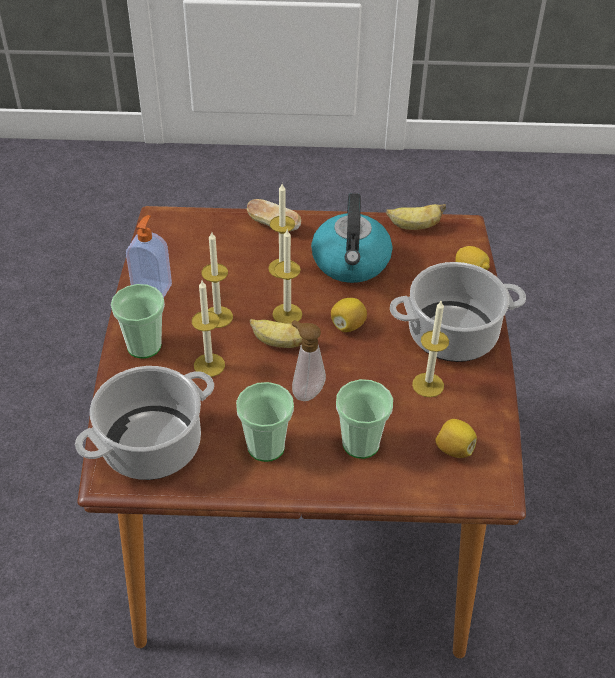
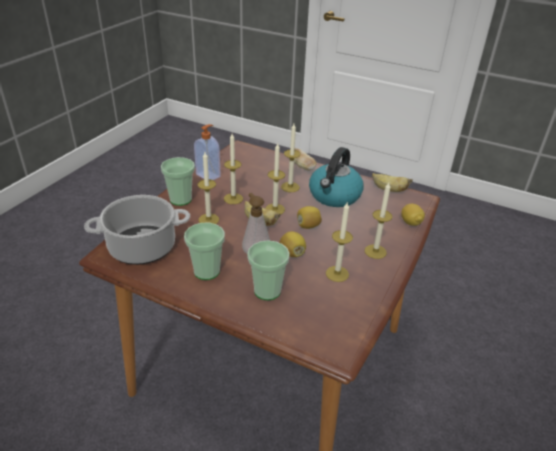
camera: 25 degrees right, 10 degrees down
(453, 333) = (375, 251): cooking pot -> candle
(454, 449) = (328, 316): lemon -> lemon (292, 253)

